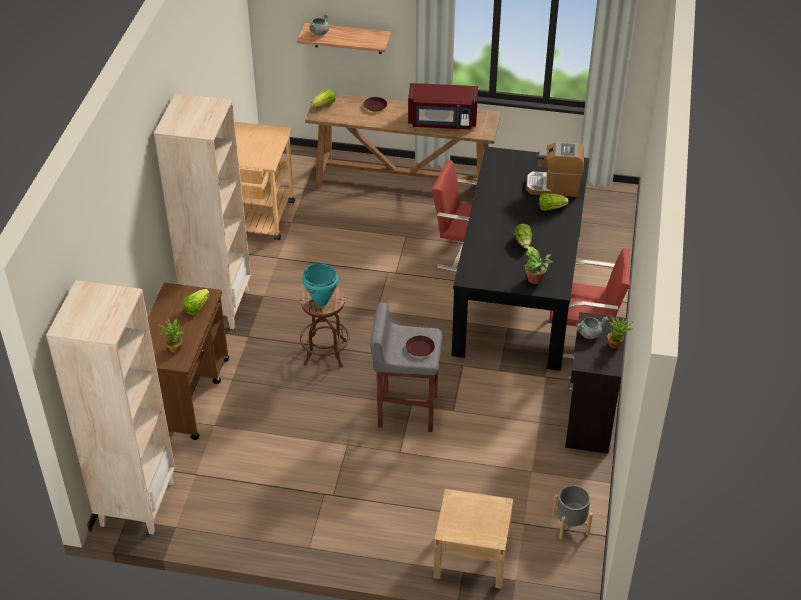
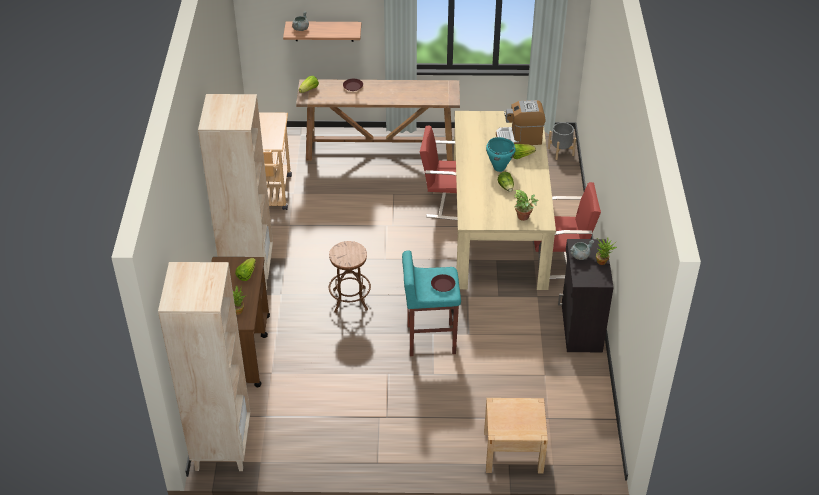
camera: 10 degrees left, 0 degrees up
(321, 301) = (347, 256): turquoise cooking pot -> turquoise cooking pot (499, 168)
(406, 410) = (430, 339): grey stool -> turquoise stool
(442, 121) = (413, 93): red microwave -> none
(519, 289) = (498, 227): black dining table -> beige dining table
(570, 524) = (586, 414): grey planter -> grey planter (561, 151)

